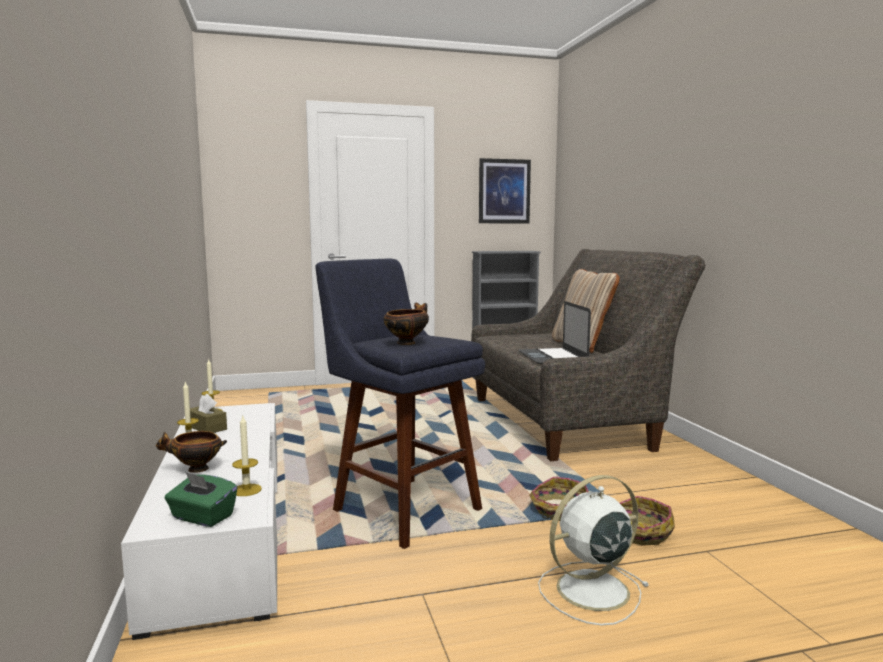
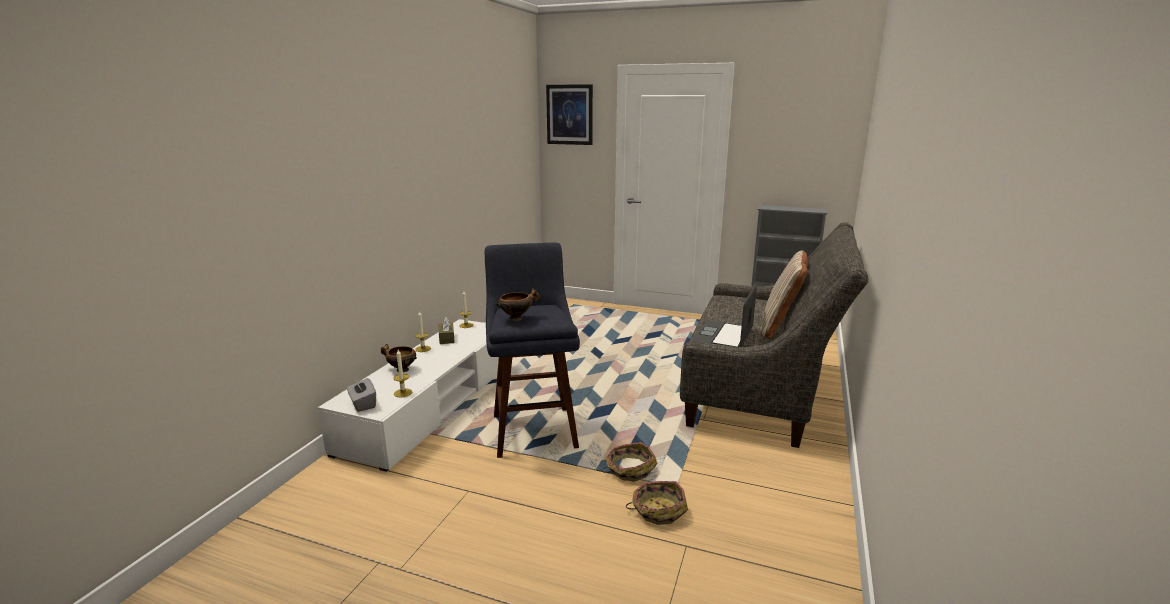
camera: 35 degrees right, 10 degrees up
(202, 517) = (363, 404): green tissue box -> grey tissue box
(504, 191) = (803, 146): picture -> picture (569, 114)
(590, 591) = (559, 534): white fan -> none

